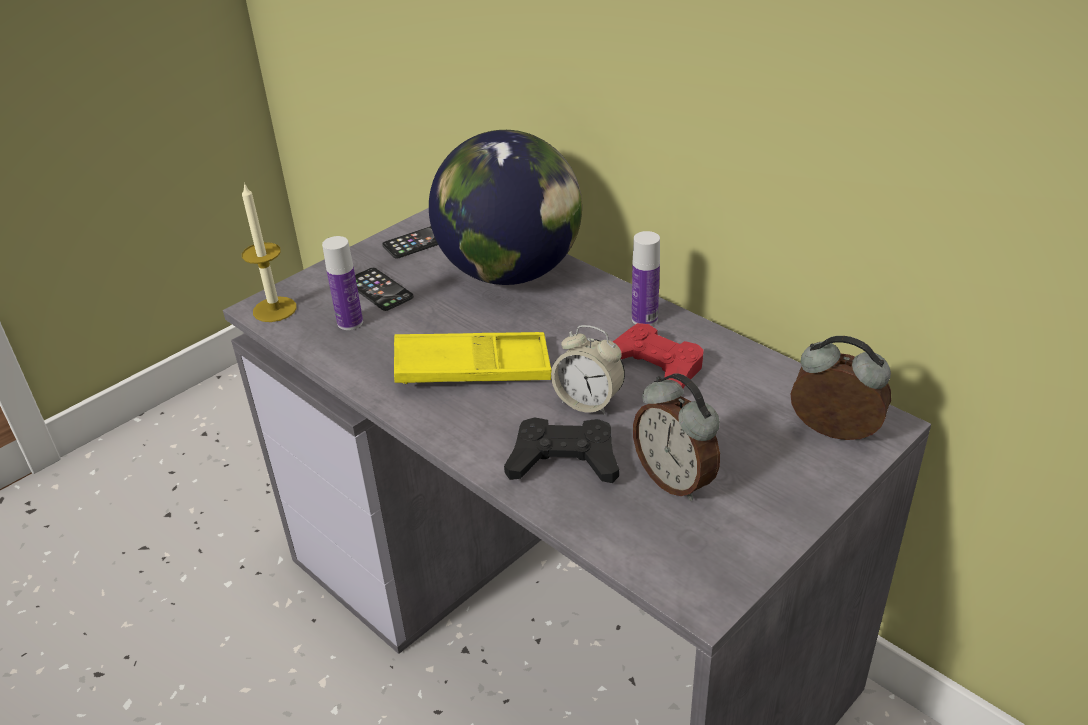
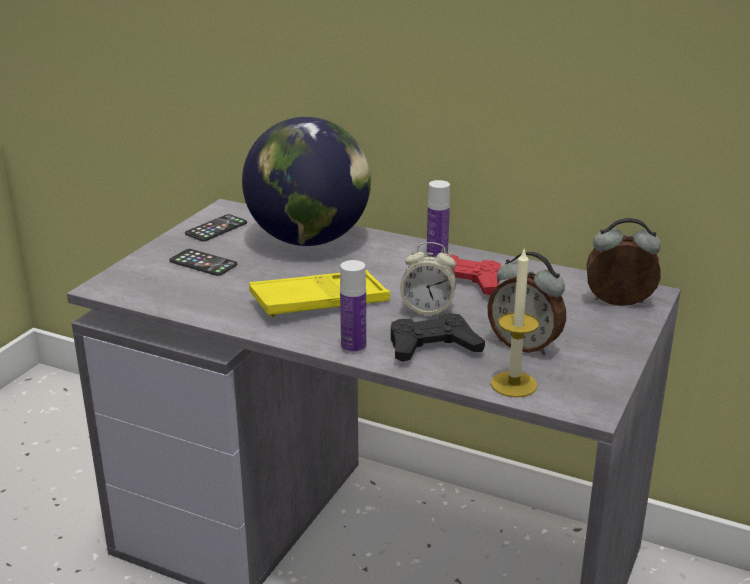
camera: 20 degrees left, 10 degrees down
(274, 309) = (117, 286): candle -> candle (514, 384)
(350, 322) = (192, 287): bottle -> bottle (353, 347)

